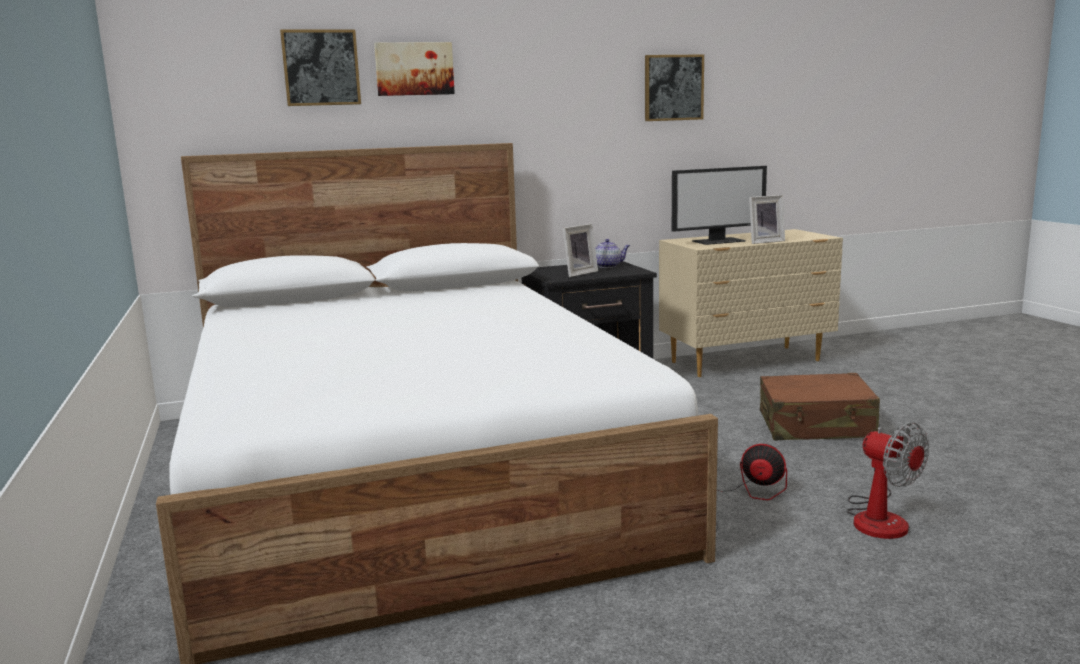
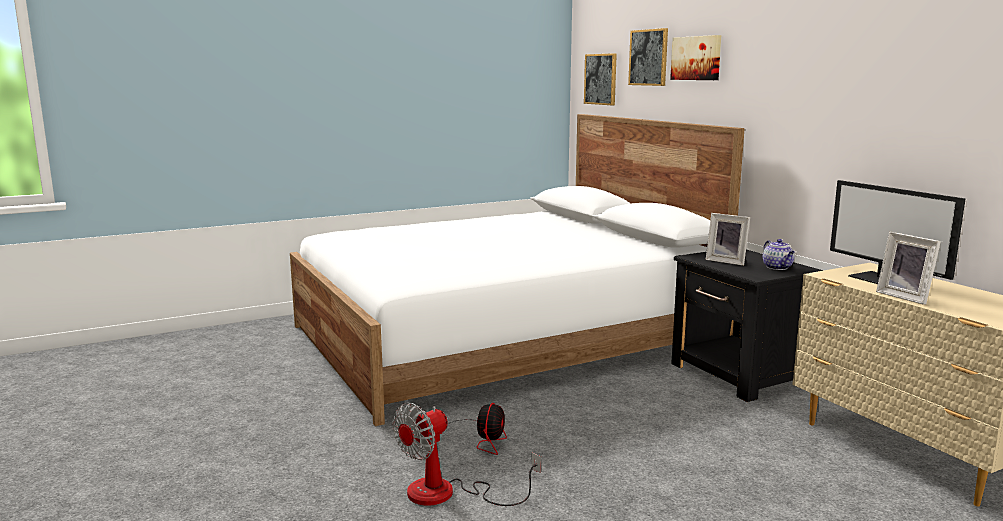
camera: 80 degrees right, 0 degrees up
(673, 88) = (922, 81): picture -> picture (601, 79)
(816, 426) = (679, 483): brown suitcase -> none

